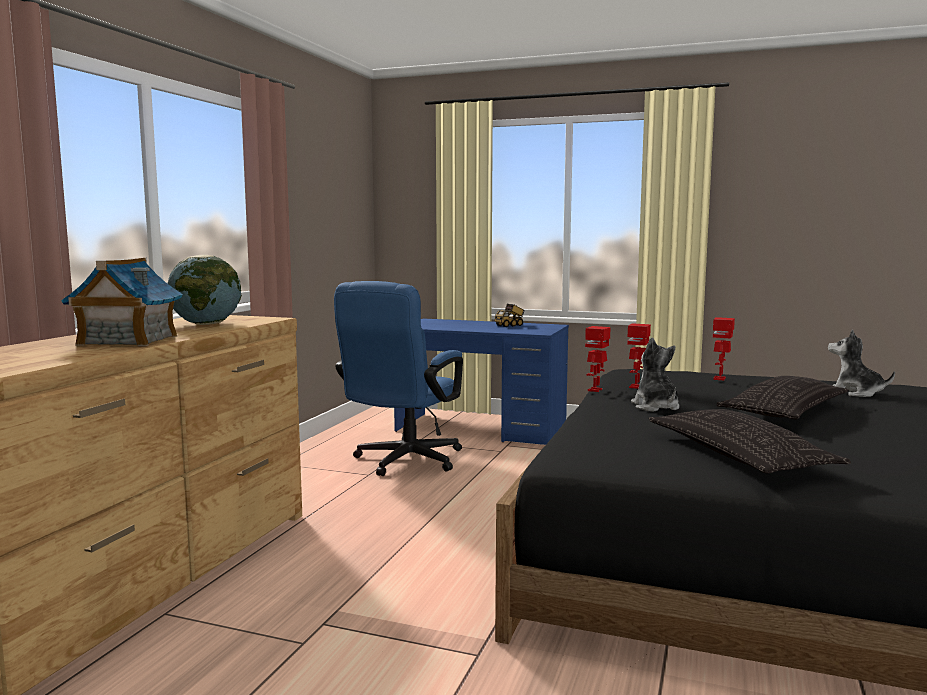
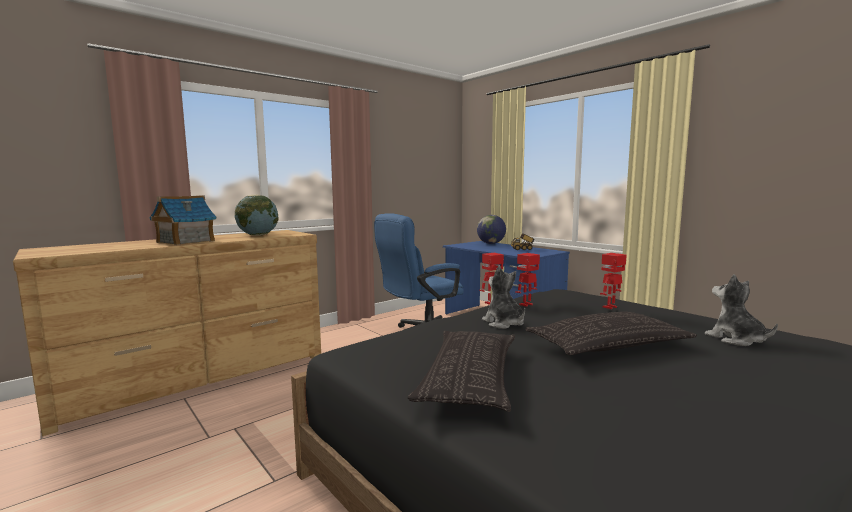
camera: 30 degrees right, 0 degrees up
(450, 321) = (491, 243): none -> globe
(655, 407) = (503, 323): plush toy -> plush toy turned 45 degrees counterclockwise

